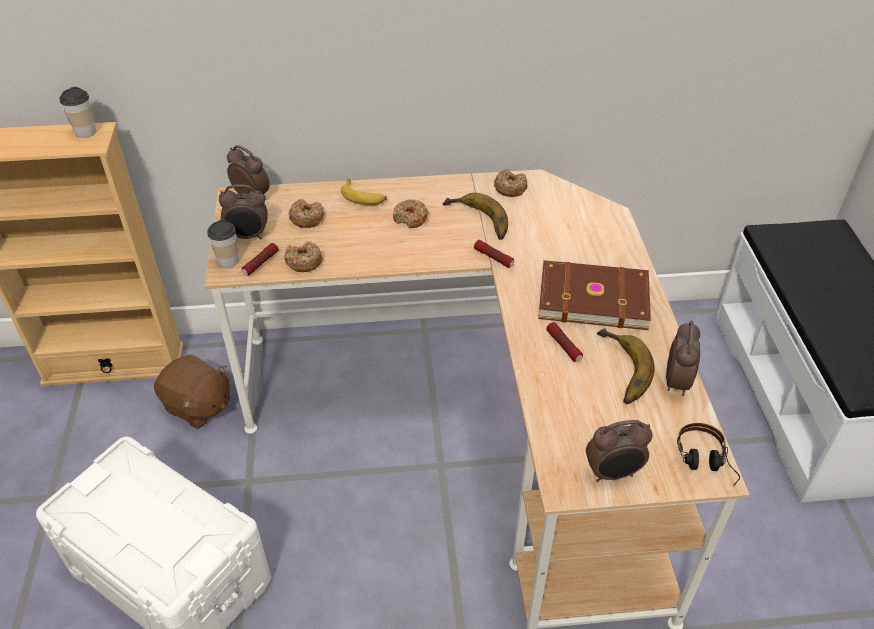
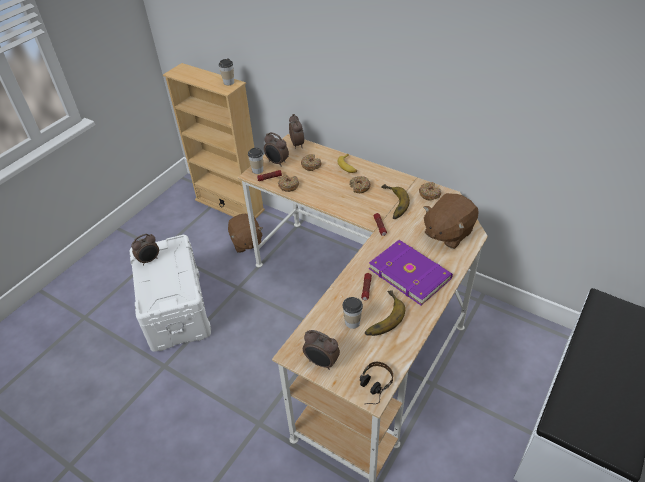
camera: 40 degrees right, 0 degrees up
(582, 226) = (447, 233): none -> brown plush toy
(592, 297) = (410, 272): brown book -> purple book
(593, 398) = (352, 322): none -> cup
(677, 382) = (406, 340): alarm clock -> alarm clock (149, 260)

